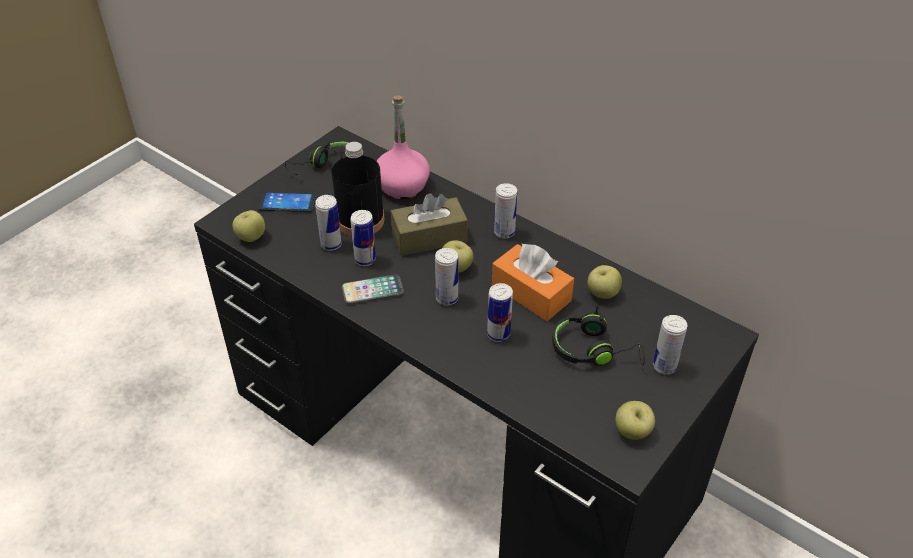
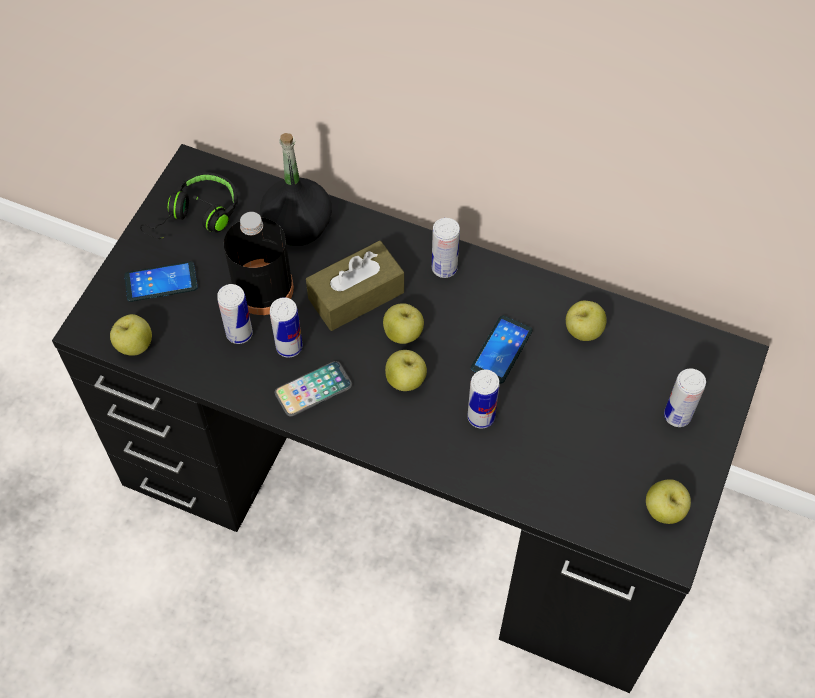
camera: 15 degrees left, 15 degrees up
(402, 186) = (297, 224): pink bottle -> black bottle
(447, 298) = (405, 380): can -> apple
(531, 293) = (501, 349): orange tissue box -> phone
(594, 350) = (594, 412): black headphones -> none

